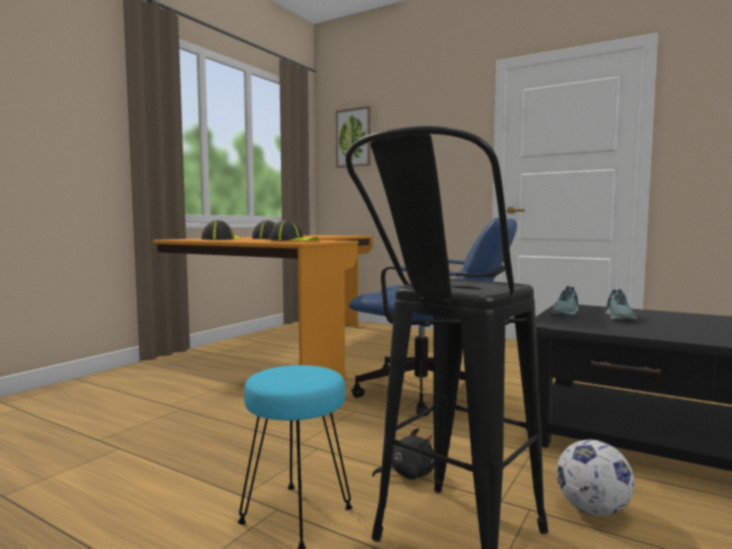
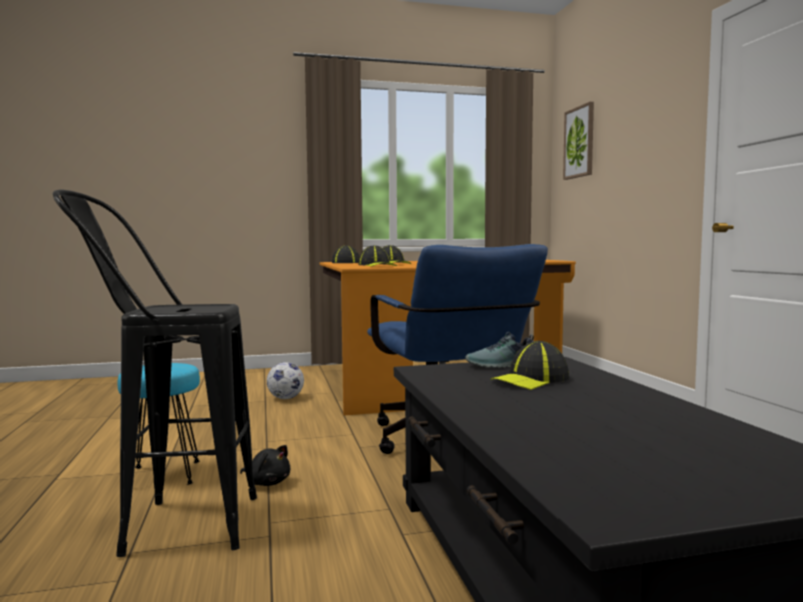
camera: 45 degrees right, 0 degrees up
(593, 510) = (304, 559): football -> football (286, 398)
(620, 317) = (530, 379): shoe -> cap

